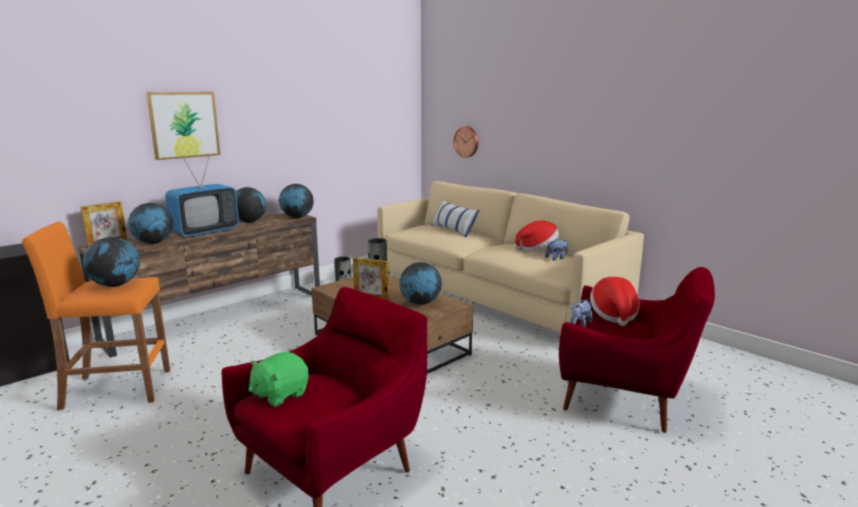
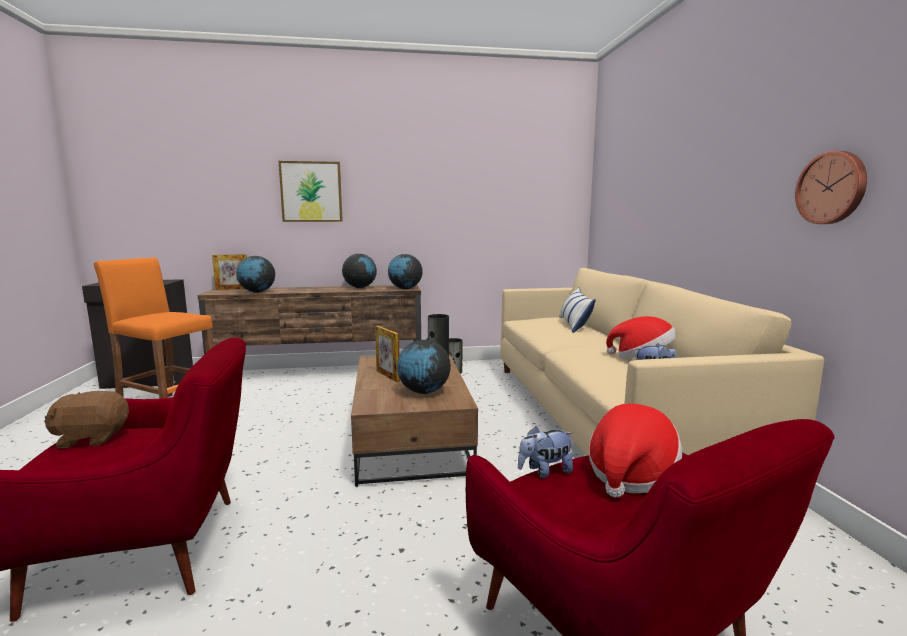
camera: 35 degrees right, 5 degrees down
(116, 285) = (165, 315): globe -> none
(205, 232) = (310, 290): television -> none
(279, 394) = (91, 438): green plush toy -> brown plush toy
(467, 141) = (624, 220): wall clock -> wall clock (832, 188)

